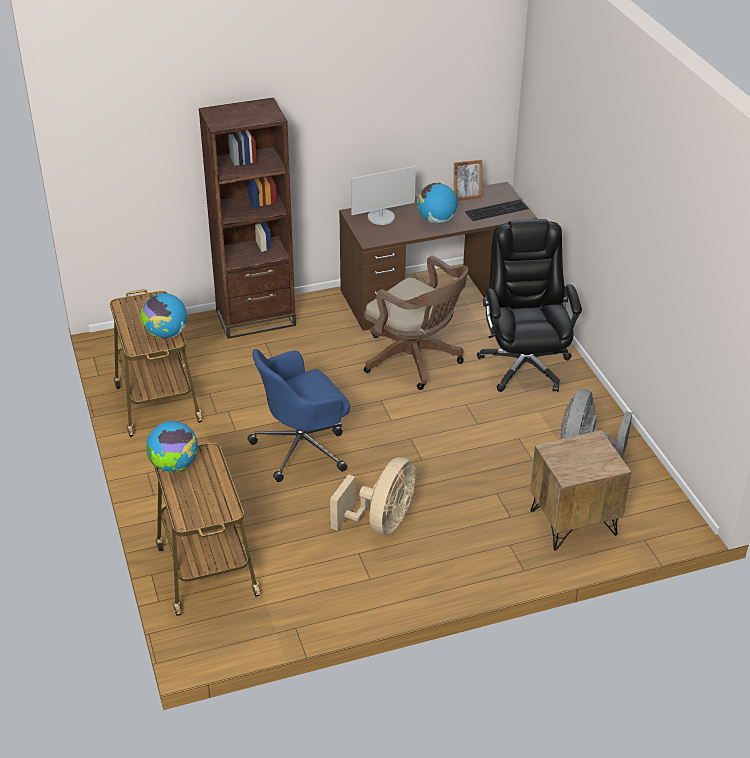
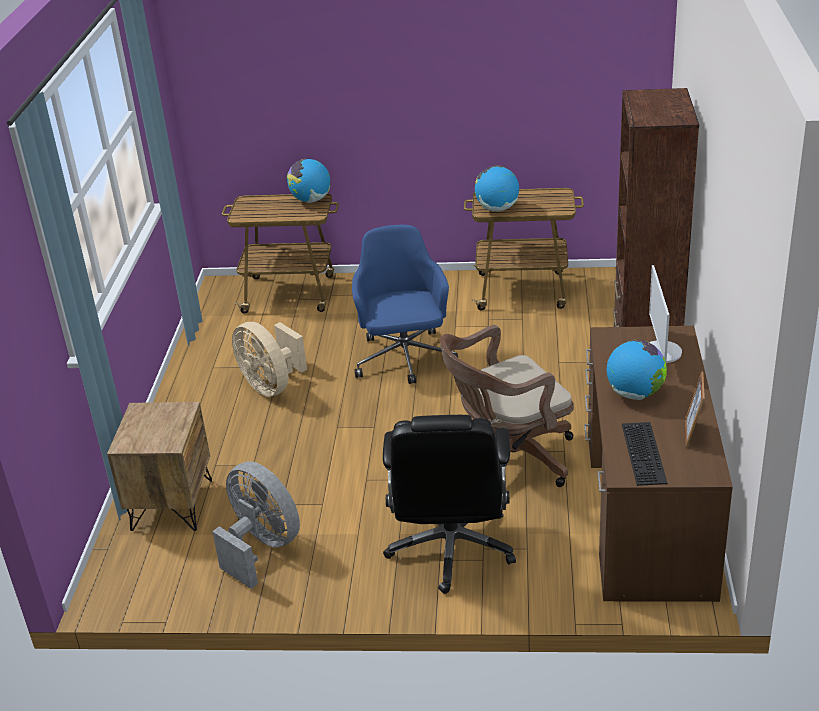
camera: 115 degrees right, 5 degrees down
(524, 365) = (451, 549): black office chair -> black office chair turned 75 degrees clockwise

